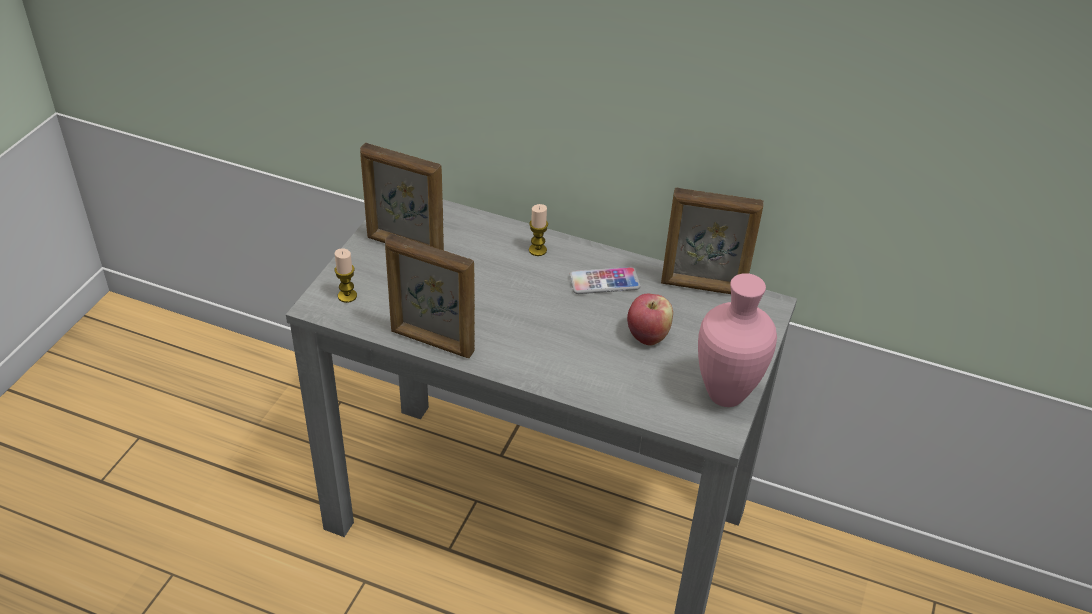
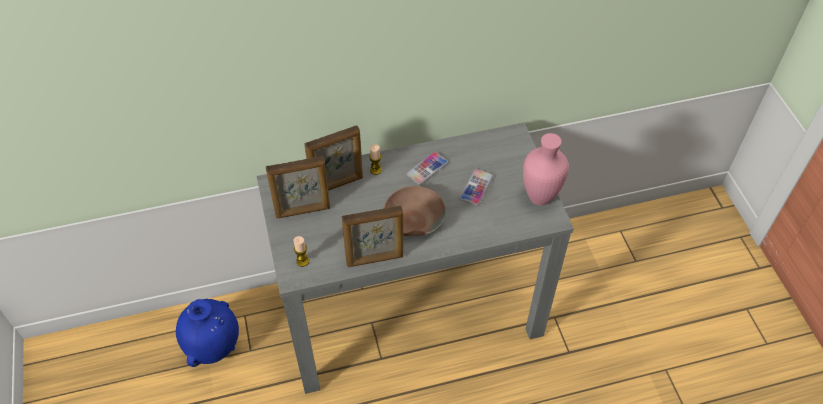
camera: 35 degrees left, 10 degrees up
(277, 413) = (214, 346): none -> blue vase
(527, 325) = (413, 218): none -> brown bowl
(647, 336) = (476, 187): apple -> phone
(703, 287) = (476, 142): picture frame -> picture frame (337, 184)

